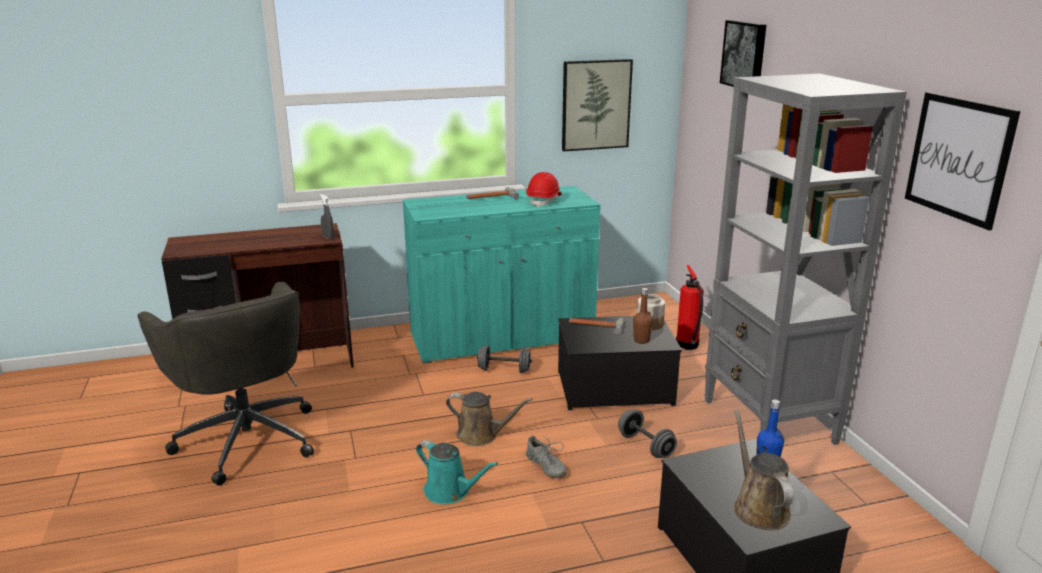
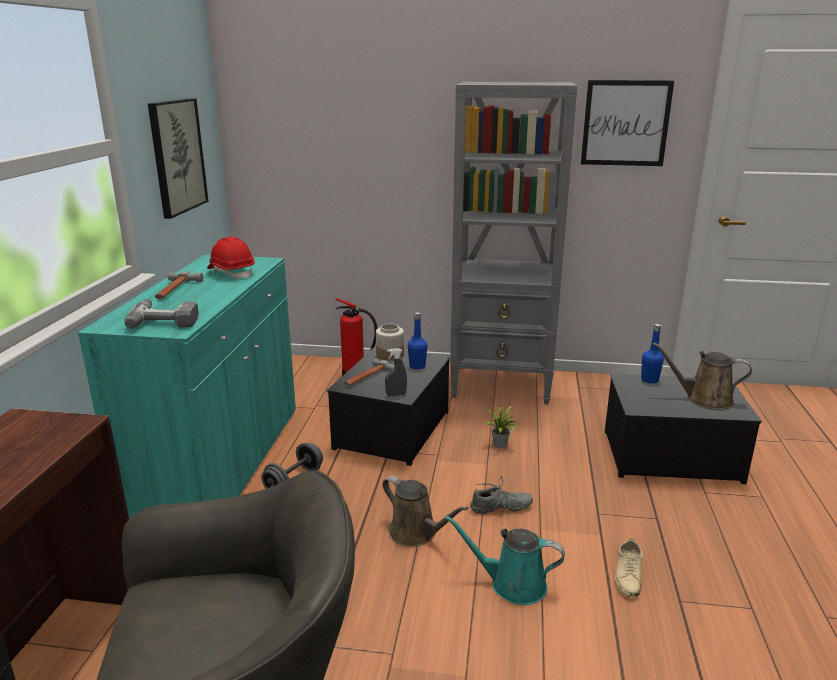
camera: 65 degrees left, 0 degrees up
(328, 237) = (72, 423): grey spray bottle -> grey spray bottle (396, 395)
(439, 209) = (166, 319): none -> power drill
(450, 492) = (512, 584): turquoise watering can -> turquoise watering can turned 135 degrees counterclockwise
(481, 435) = (416, 533): brown watering can -> brown watering can turned 90 degrees clockwise
(500, 551) = (628, 575): none -> beige shoe
(641, 340) = (417, 366): brown bottle -> blue bottle
(645, 446) = (500, 445): grey dumbbell -> potted plant
(745, 55) = (339, 79): picture -> none

